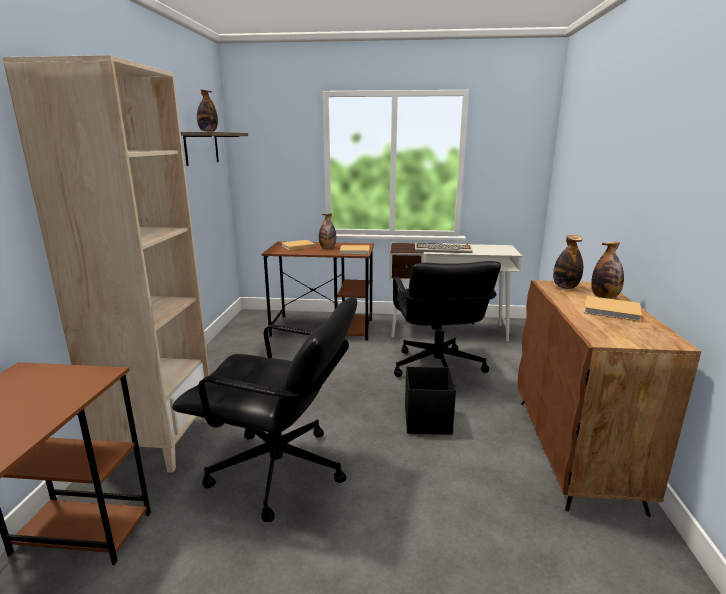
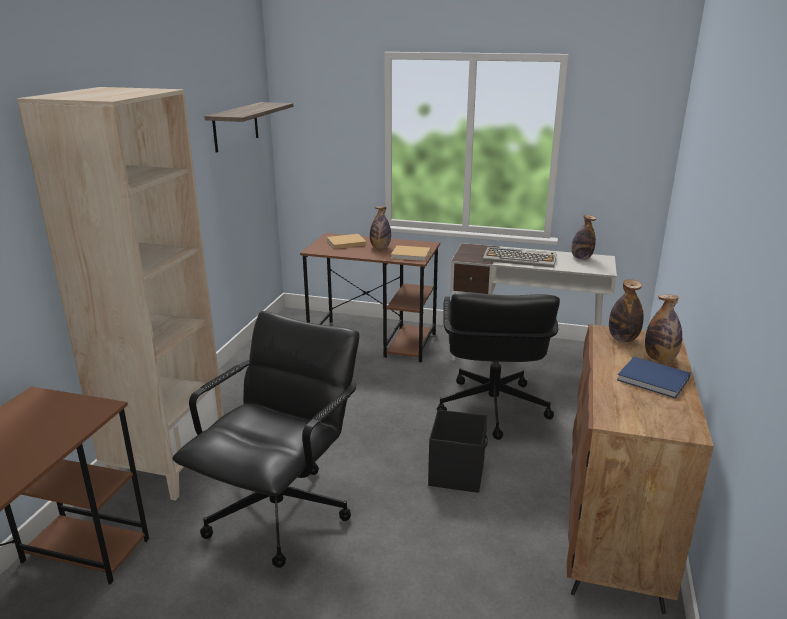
camera: 10 degrees right, 5 degrees up
(208, 131) = (242, 110): bottle -> bottle (581, 258)
(279, 471) = (280, 512): black office chair -> black office chair turned 90 degrees counterclockwise
(613, 311) = (655, 380): beige book -> blue book

